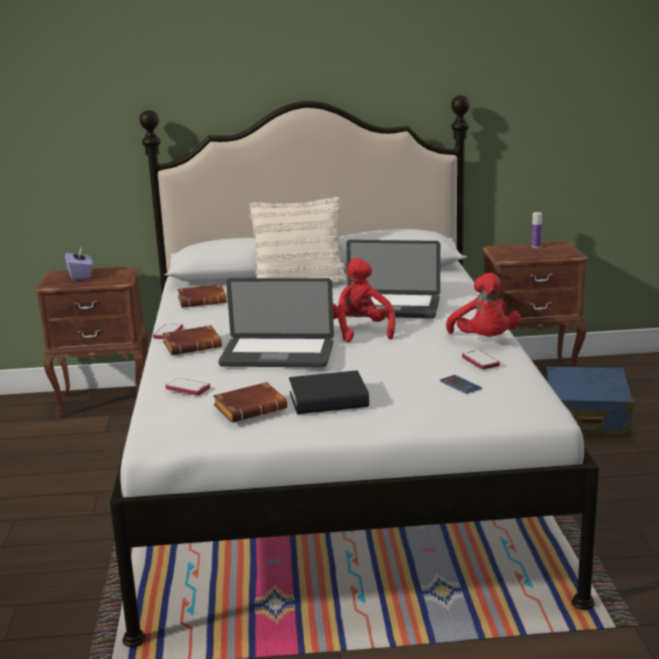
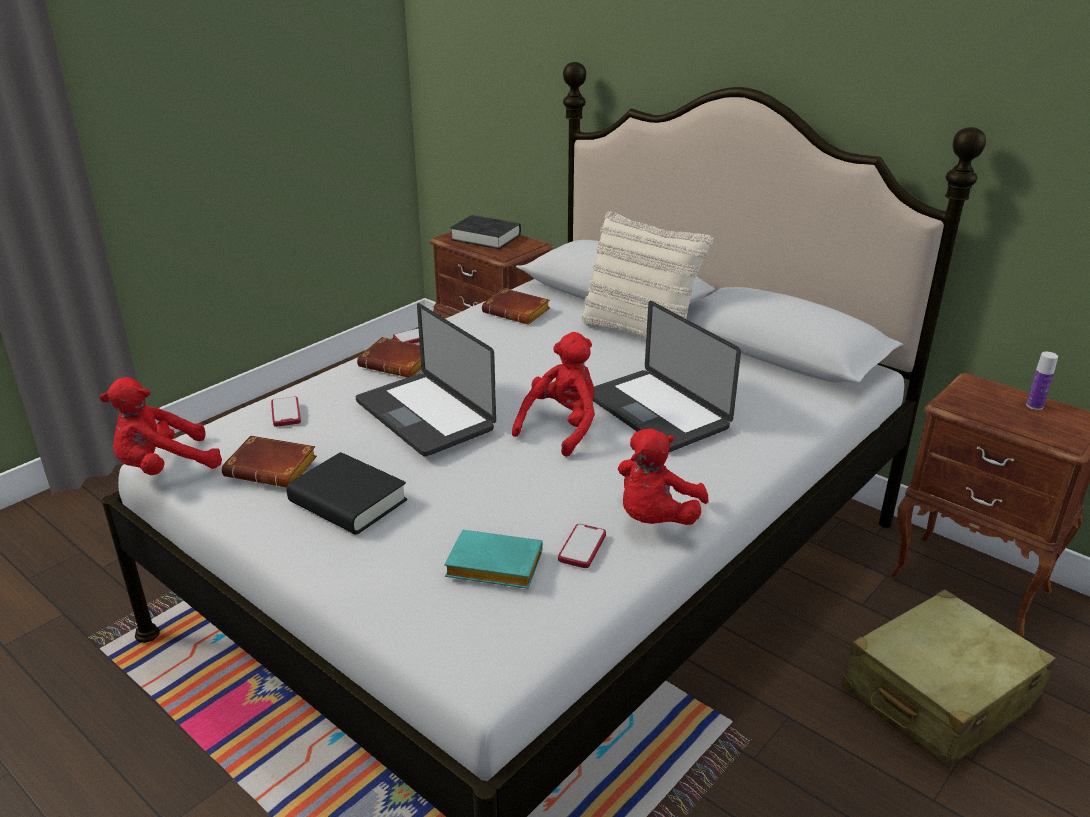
camera: 45 degrees right, 10 degrees up
(81, 276) = (486, 237): purple tissue box -> black book
(173, 442) = (164, 468): none -> red plush toy
(460, 385) = (491, 567): phone -> turquoise book
(585, 419) = (938, 696): blue suitcase -> beige suitcase

